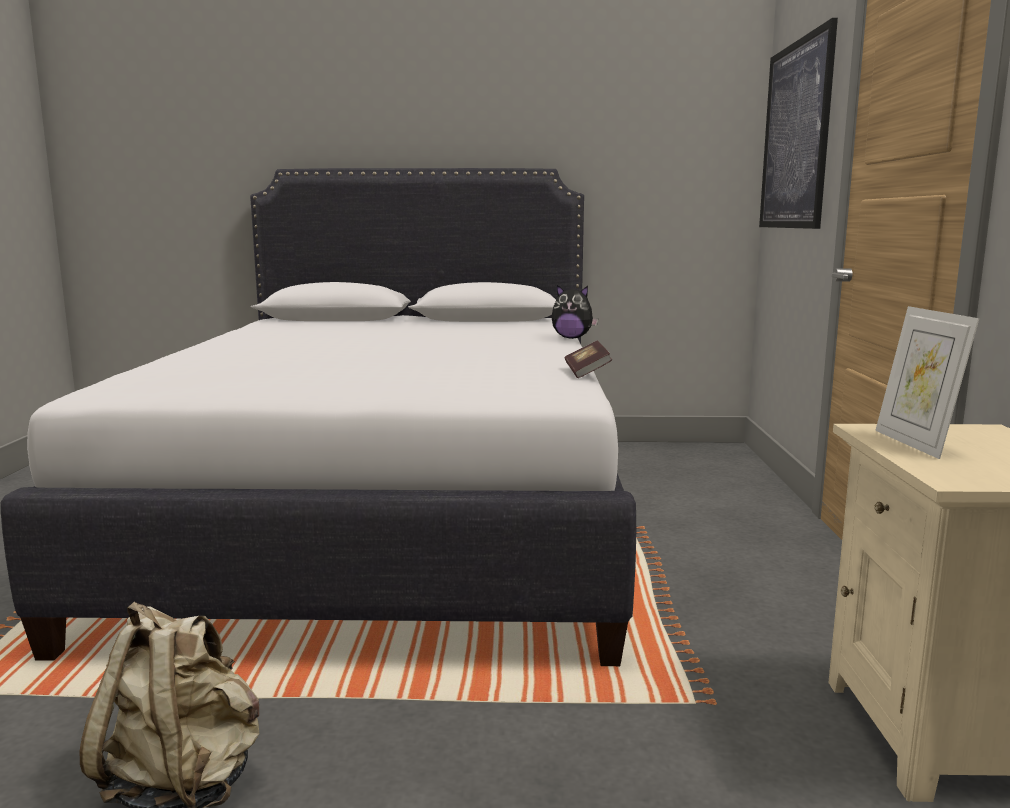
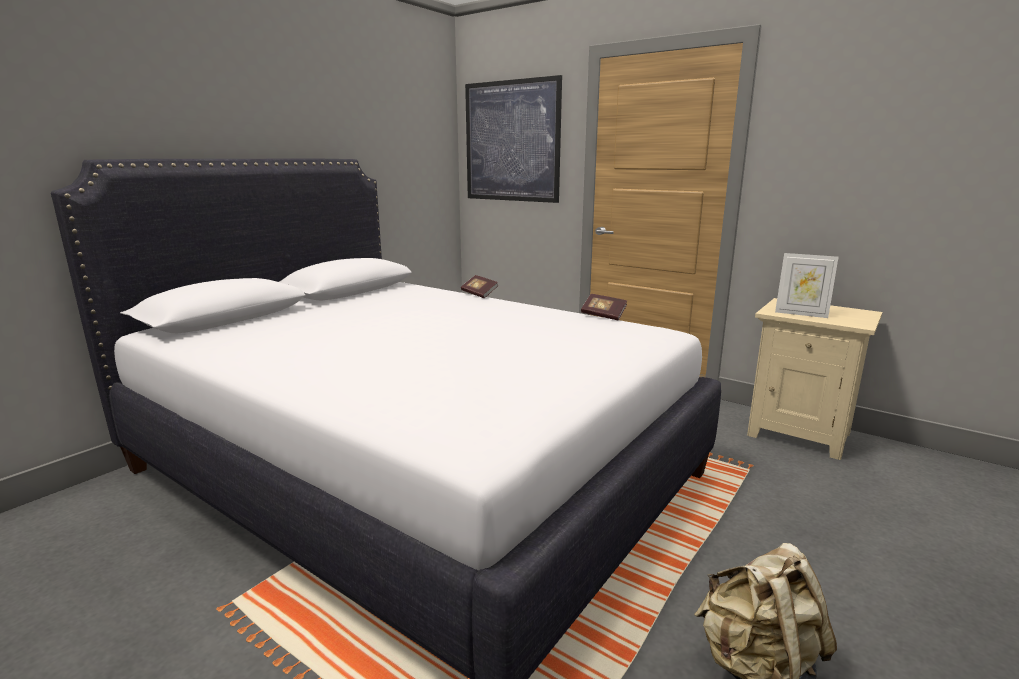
camera: 55 degrees left, 5 degrees up
(572, 338) = (479, 294): plush toy -> book

